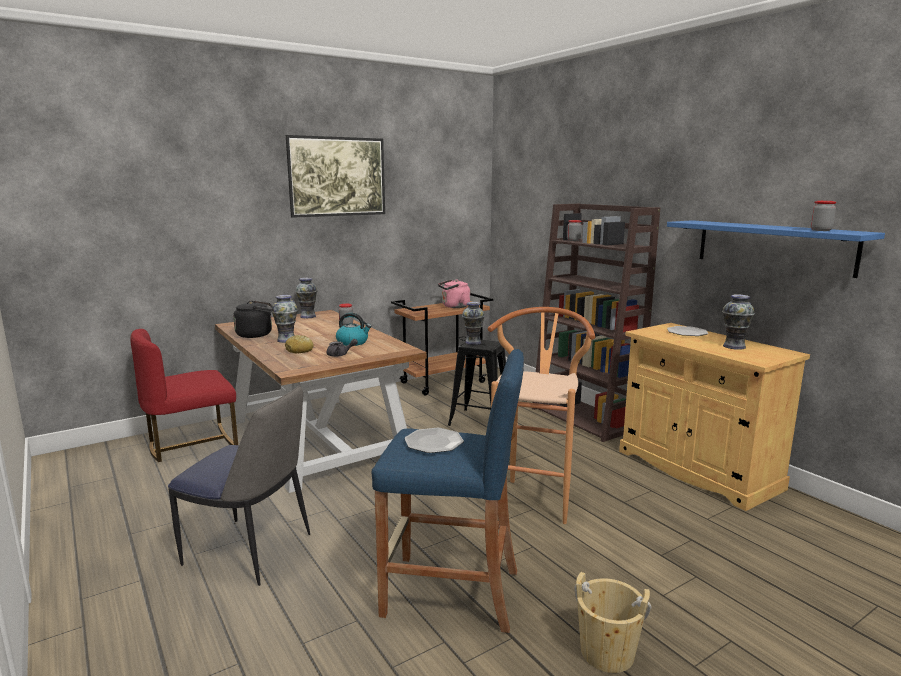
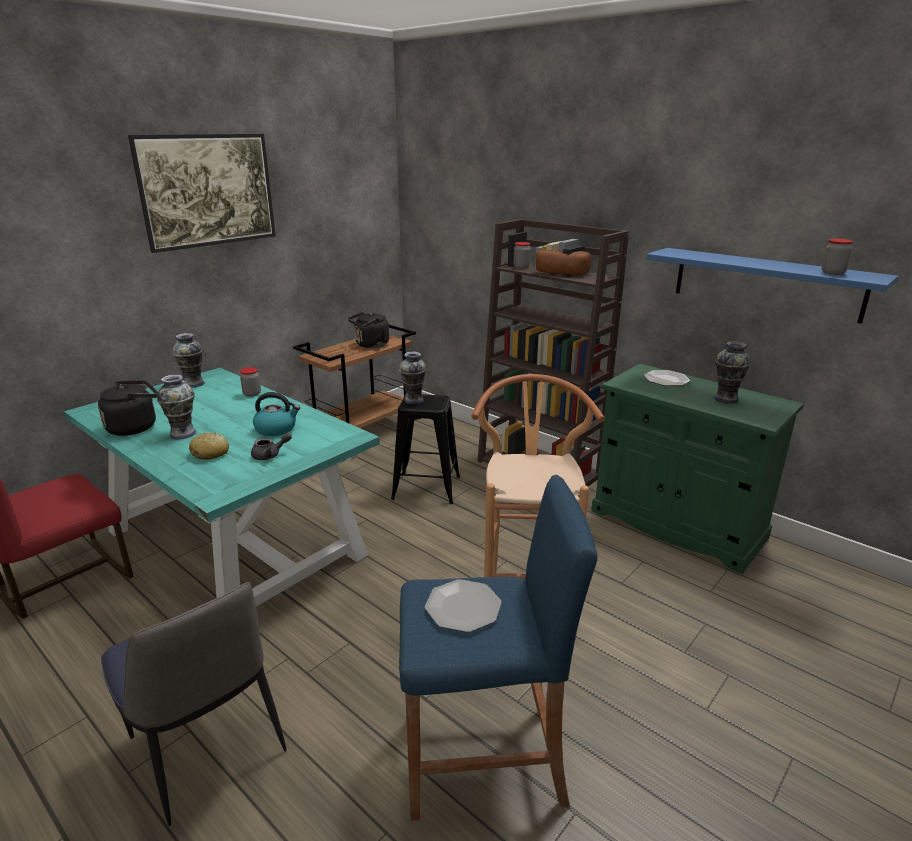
camera: 15 degrees left, 10 degrees up
(251, 551) = (208, 749): chair -> chair turned 45 degrees clockwise
(315, 437) = (233, 542): brown dining table -> turquoise dining table
(454, 306) = (370, 345): pink kettle -> black kettle
(602, 244) = (560, 274): none -> bread
(607, 652) = (681, 808): beige bucket -> none
(697, 469) = (676, 524): beige cabinet -> green cabinet

